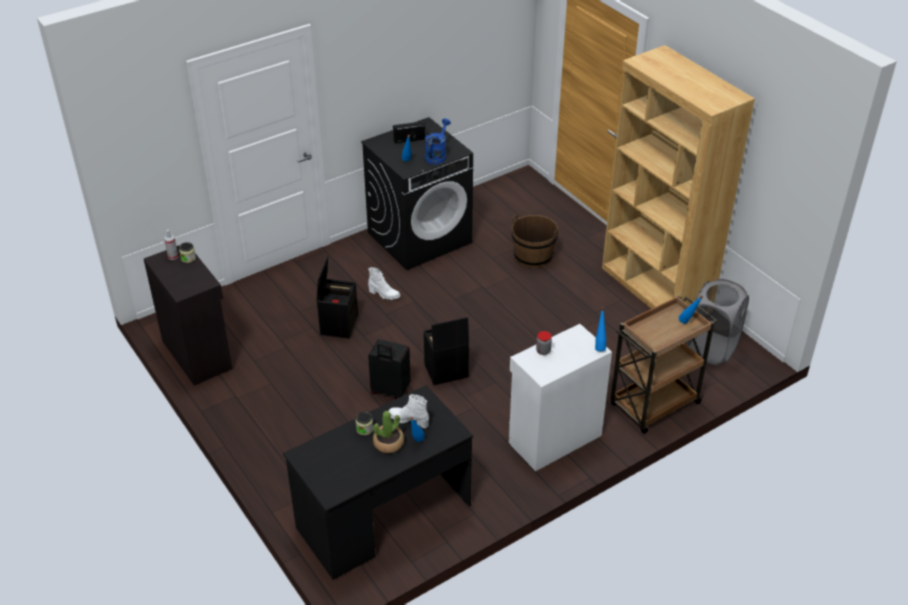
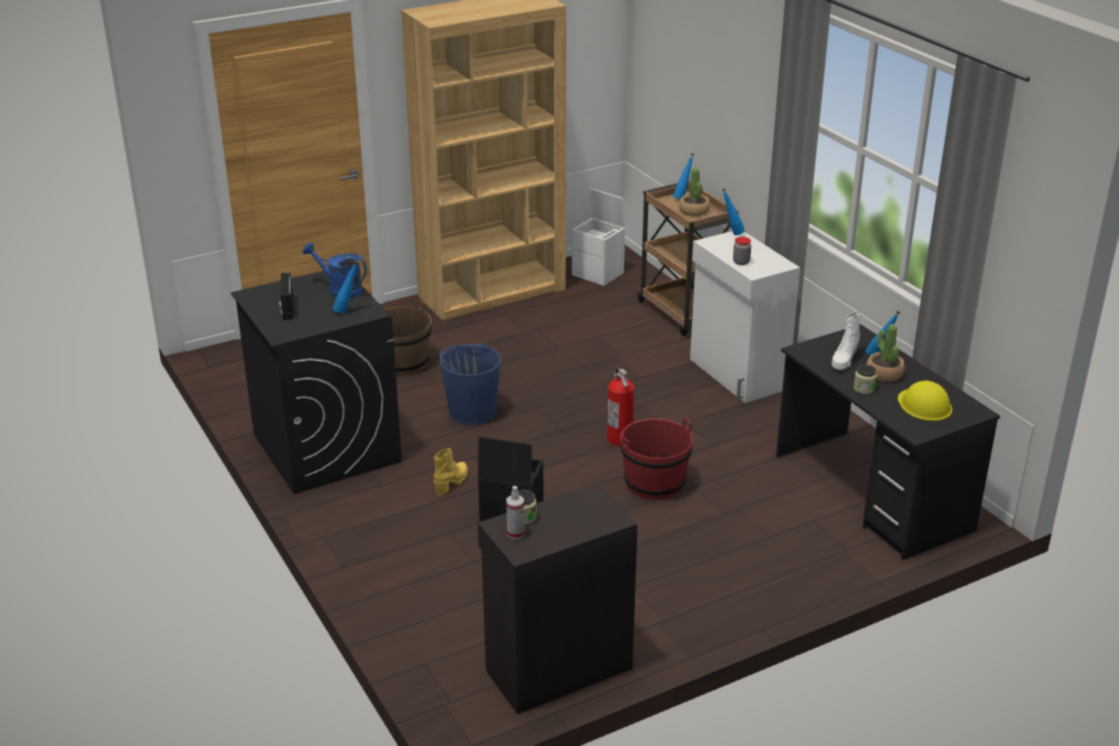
camera: 85 degrees left, 10 degrees down
(340, 463) = (924, 405): none -> yellow hard hat
(384, 294) = (452, 482): white boot -> yellow boot
(389, 391) = (654, 483): black suitcase -> red bucket
(445, 371) = (620, 439): black storage box -> fire extinguisher
(472, 295) = (472, 412): none -> blue bucket
(660, 330) = (694, 211): none -> potted plant
(711, 348) = (599, 274): grey laundry basket -> white storage box

